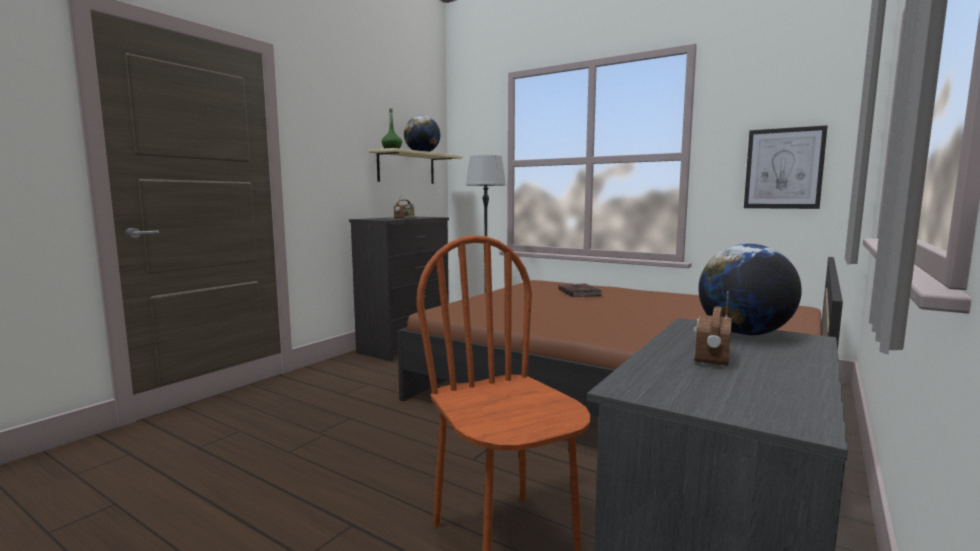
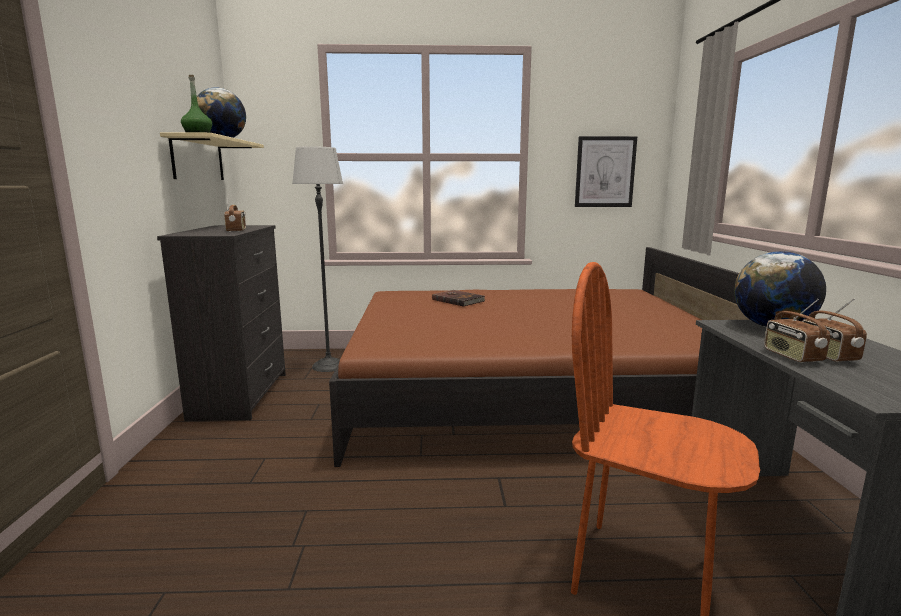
camera: 35 degrees left, 5 degrees up
(667, 352) = (792, 356): none -> radio

